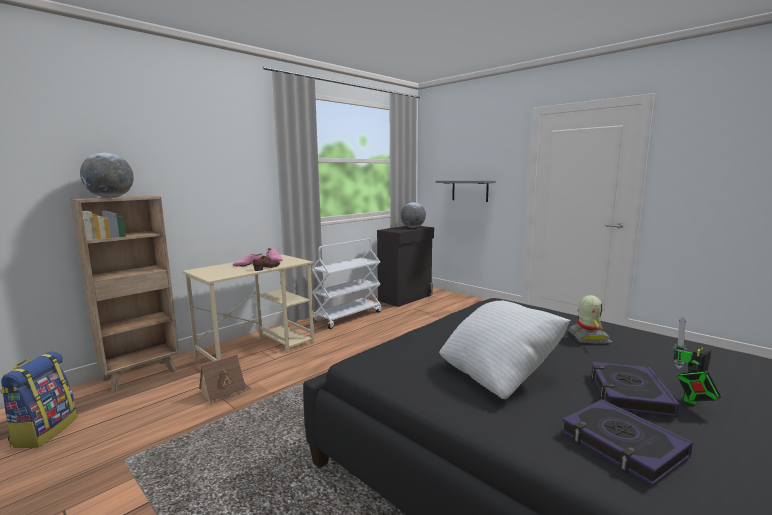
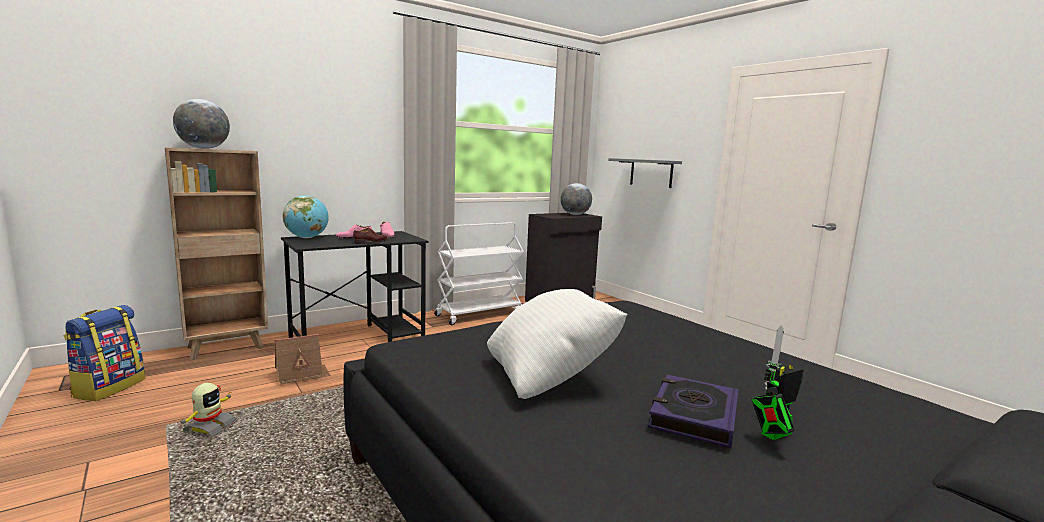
camera: 10 degrees right, 0 degrees up
(207, 269) = (307, 237): none -> globe
(257, 350) = (359, 337): beige desk -> black desk
(588, 337) = (701, 353): toy robot -> toy robot (209, 428)
(622, 445) = (629, 466): book -> none

